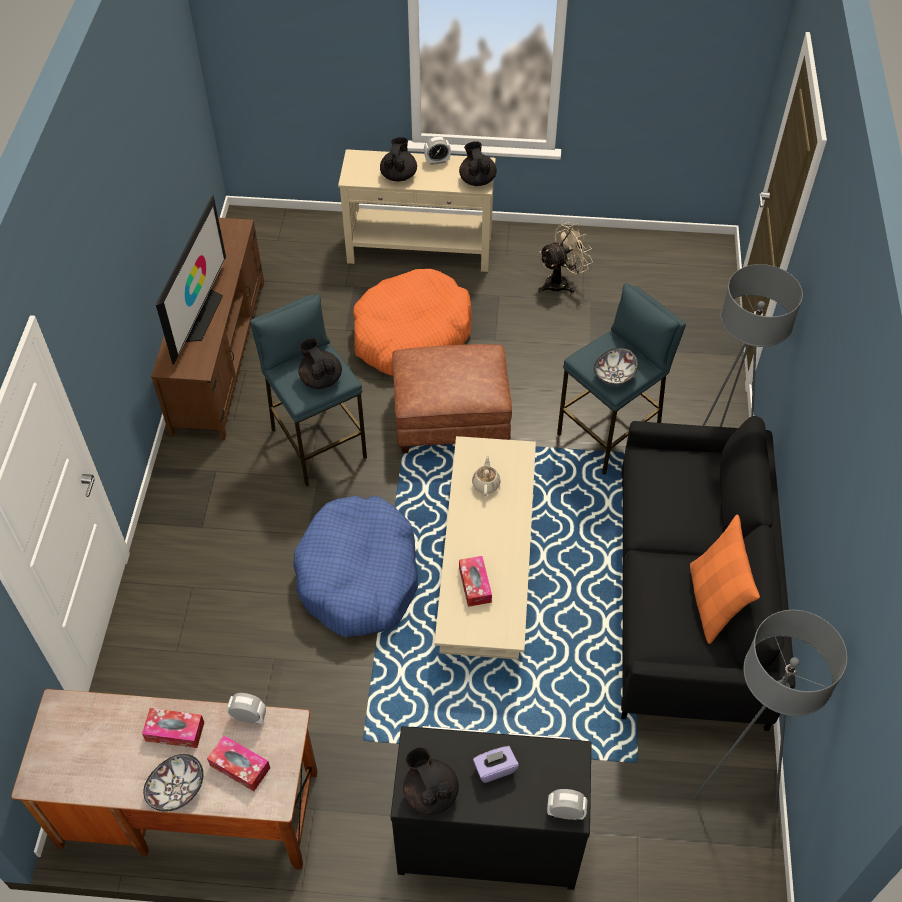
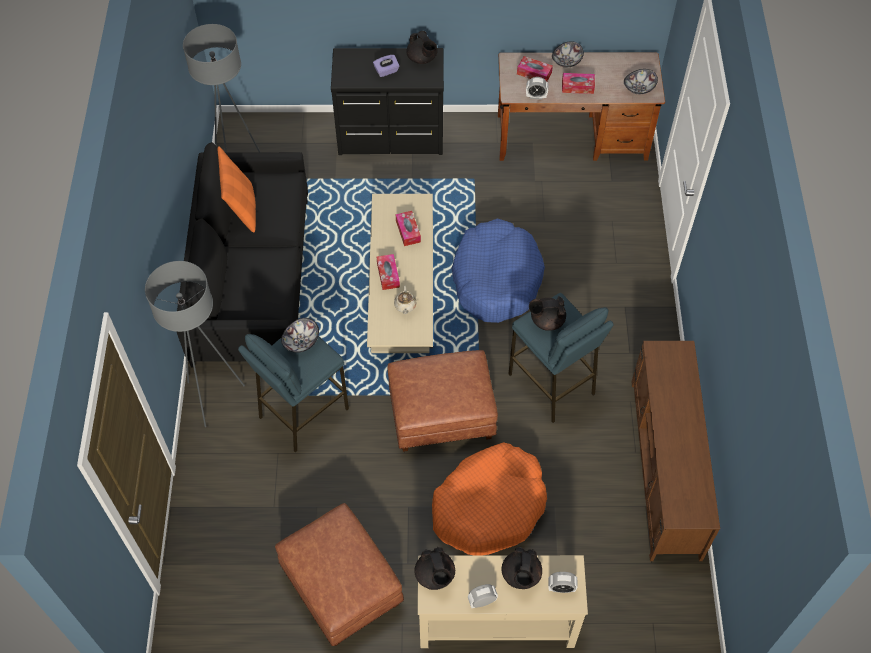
camera: 175 degrees right, 5 degrees up
(75, 720) = (639, 88): none -> bowl
(199, 315) = (675, 405): television -> none
(320, 378) = (546, 320): black teapot -> black teapot turned 120 degrees clockwise
(505, 525) = (388, 275): none -> tissue box
(561, 282) = (343, 586): beige fan -> brown ottoman
(565, 813) = (346, 55): alarm clock -> alarm clock (561, 588)

